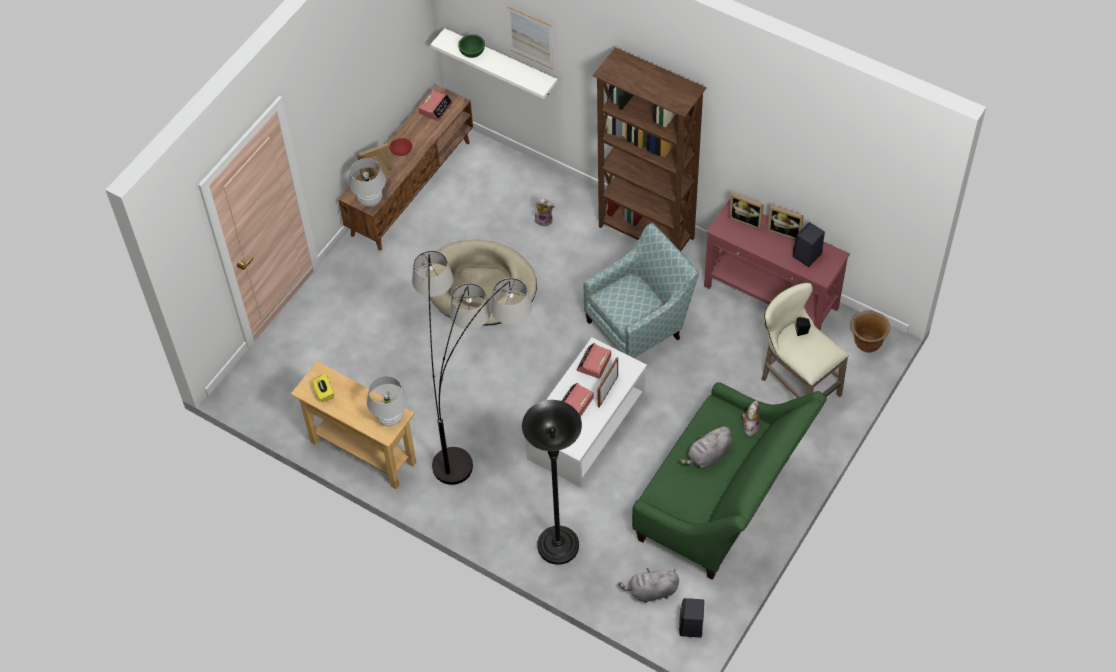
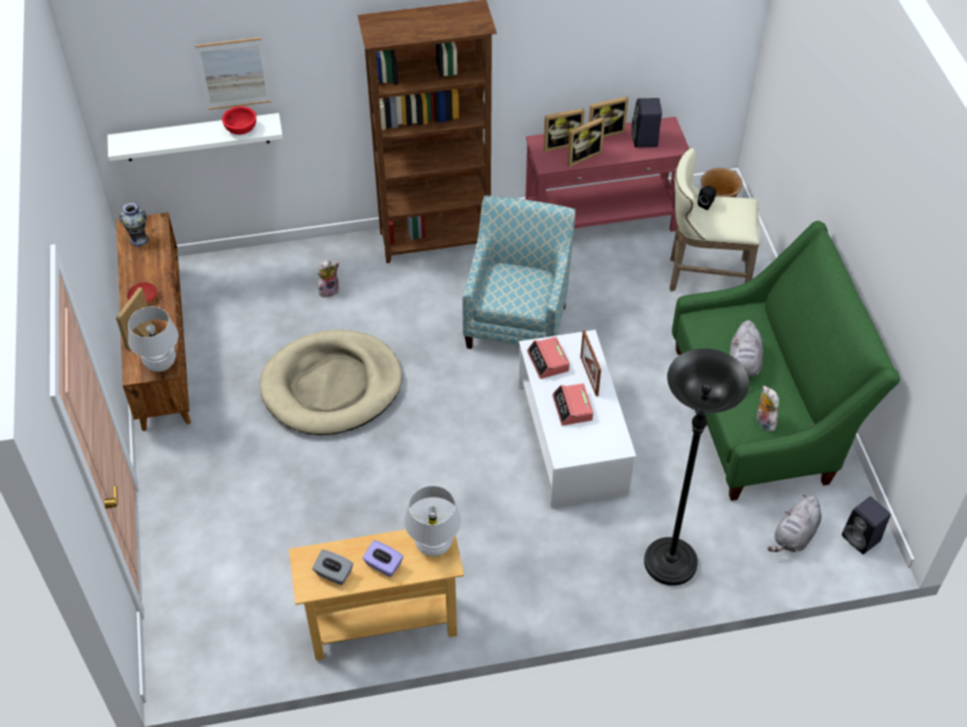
camera: 45 degrees left, 5 degrees down
(324, 393) = (333, 574): yellow tissue box -> grey tissue box
(353, 408) = (383, 565): none -> purple tissue box
(436, 108) = (139, 239): alarm clock -> vase
(472, 52) = (163, 139): green bowl -> none
(473, 427) = (468, 517): floor lamp -> none
(523, 76) = (241, 129): none -> red bowl
(750, 238) = (581, 155): none -> picture frame
(750, 426) = (746, 315): plush toy -> plush toy (763, 421)

